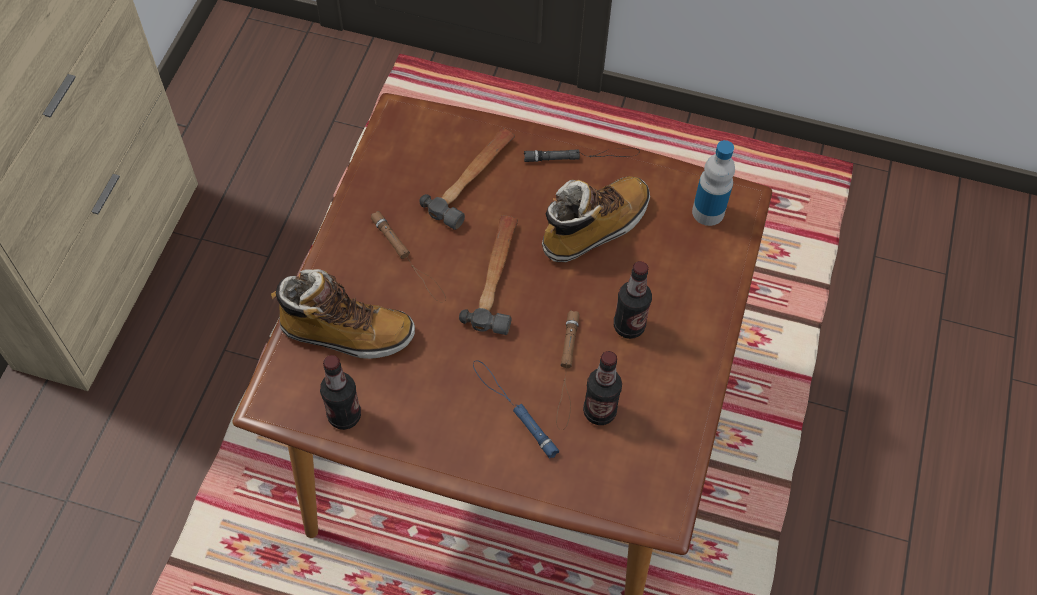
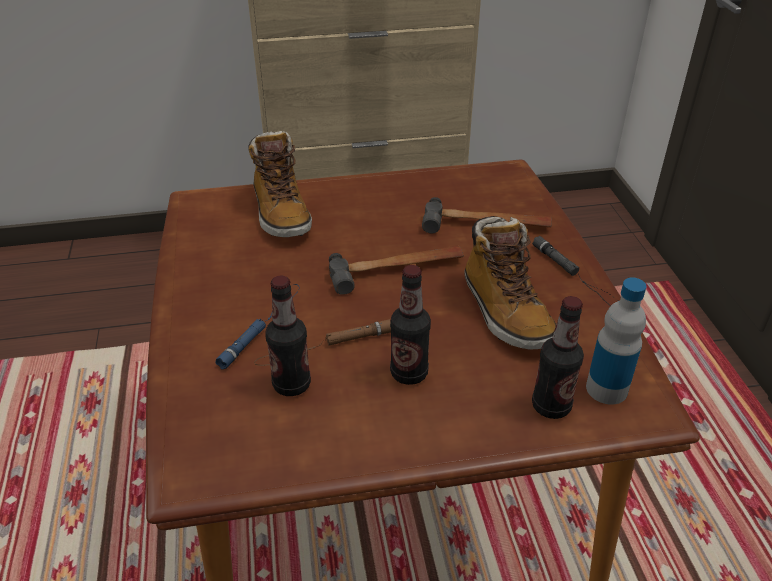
camera: 65 degrees right, 20 degrees down
(344, 416) = (202, 236): bottle -> bottle (551, 406)
(409, 259) = (374, 219): brown flashlight -> none
(595, 228) = (505, 312): boot -> boot turned 45 degrees clockwise

